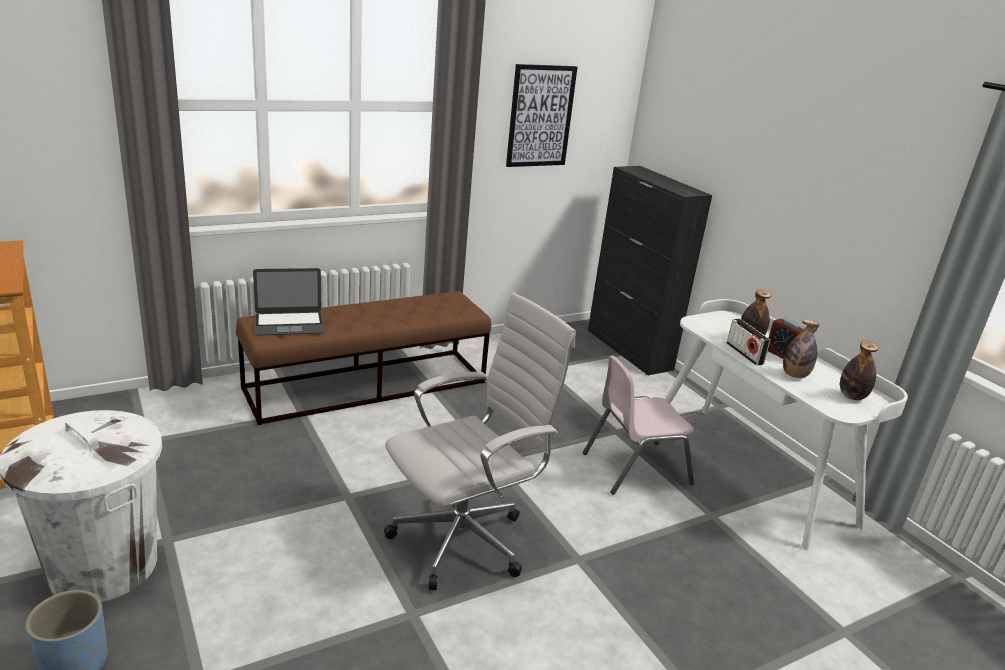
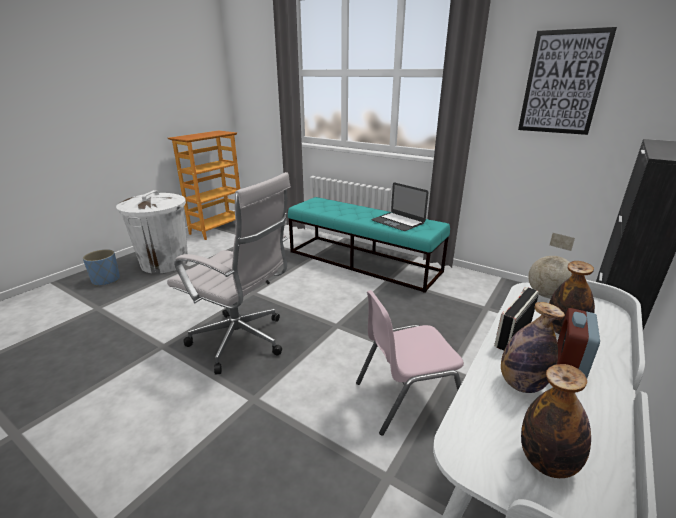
camera: 65 degrees right, 0 degrees up
(289, 323) = (324, 204): laptop -> laptop (398, 221)
(367, 385) = (363, 261): brown bench -> turquoise bench
(635, 468) = (407, 397): pink chair -> pink chair turned 60 degrees counterclockwise
(704, 322) = (547, 295): none -> globe

